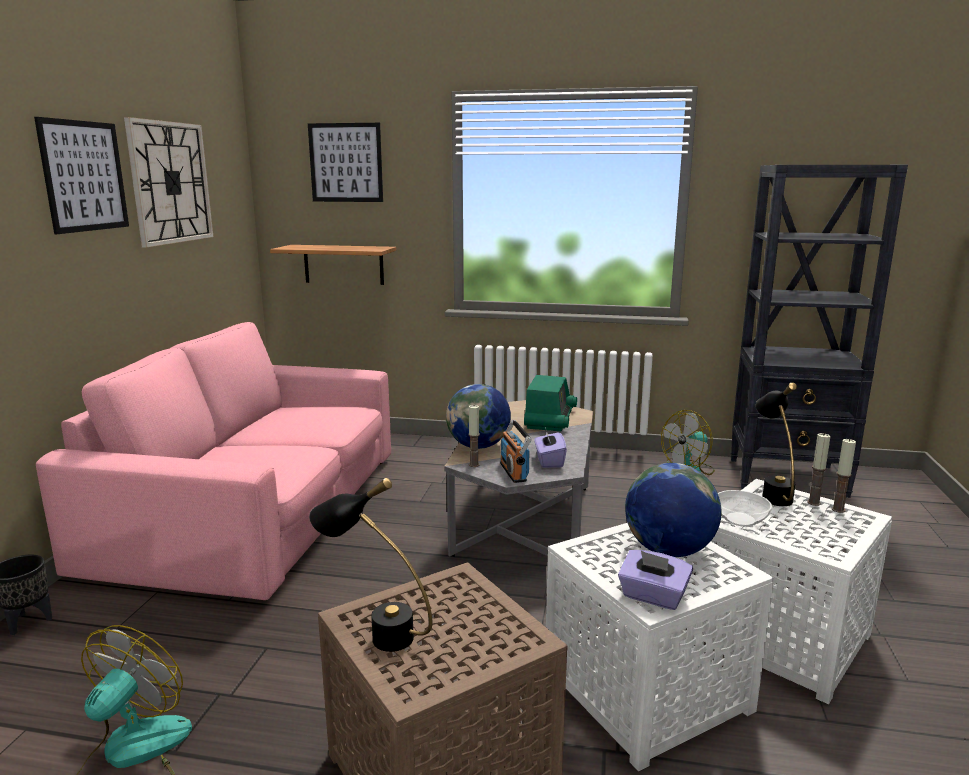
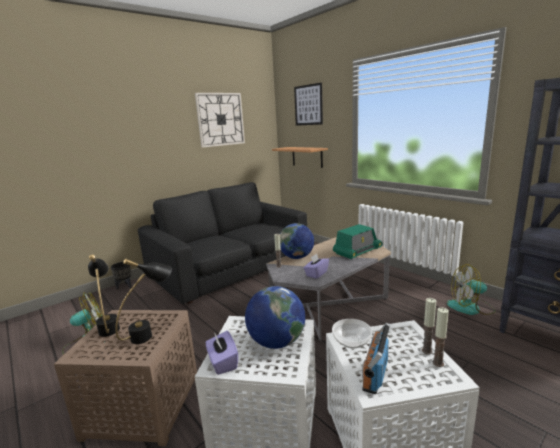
camera: 40 degrees right, 0 degrees up
(84, 176) = (171, 118): picture -> none
(257, 510) = (230, 267): pink sofa -> black sofa
(514, 472) = (290, 274): radio -> radio (375, 375)
(772, 493) = (406, 333): black table lamp -> black table lamp (150, 333)

